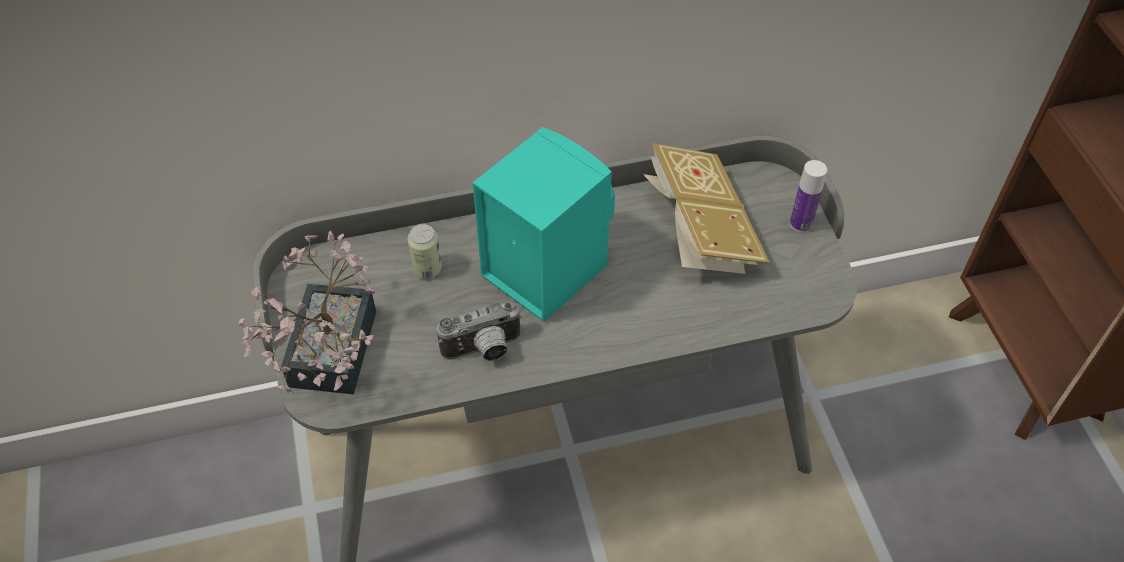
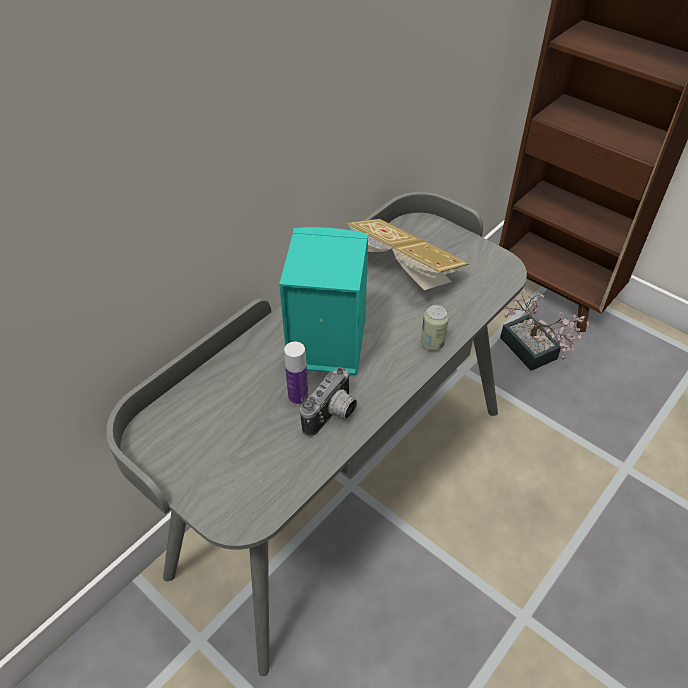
camera: 35 degrees left, 5 degrees down
(328, 360) = (223, 488): potted plant -> potted plant (532, 353)
(427, 269) = (243, 384): can -> can (432, 343)
(801, 223) = (456, 239): bottle -> bottle (298, 397)

